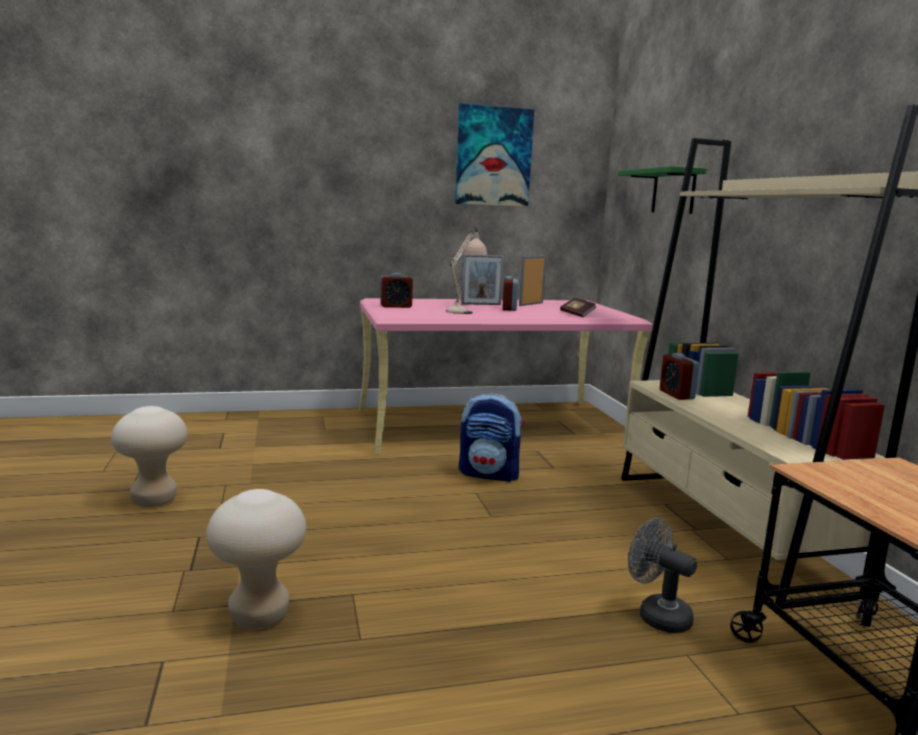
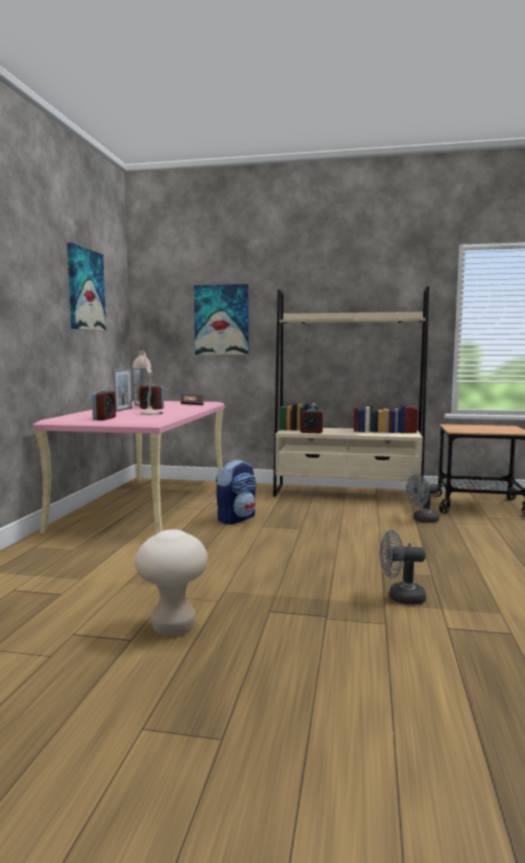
camera: 65 degrees left, 5 degrees down
(259, 616) = (400, 597): beige stool -> grey fan
(673, 192) = (221, 320): green shelf -> picture

